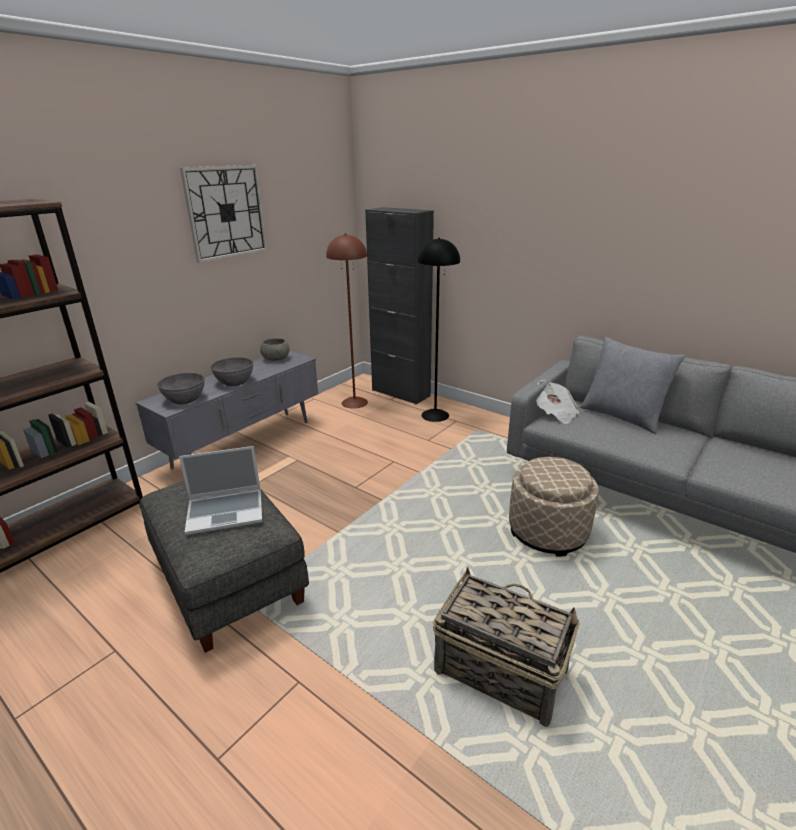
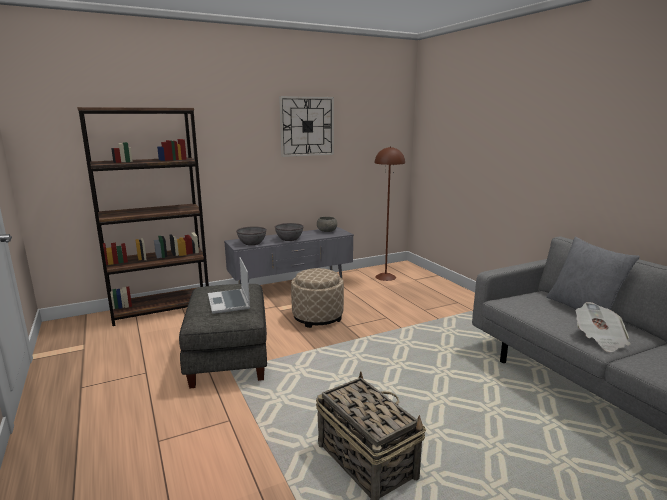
camera: 25 degrees right, 10 degrees down
(226, 512) = (229, 302): laptop -> laptop turned 60 degrees clockwise
(401, 393) = (426, 277): black cabinet -> none
(435, 415) = (442, 295): black floor lamp -> none
(547, 531) = (478, 389): beige ottoman -> beige ottoman (317, 317)
(554, 413) = (518, 296): newspaper -> newspaper (599, 339)

